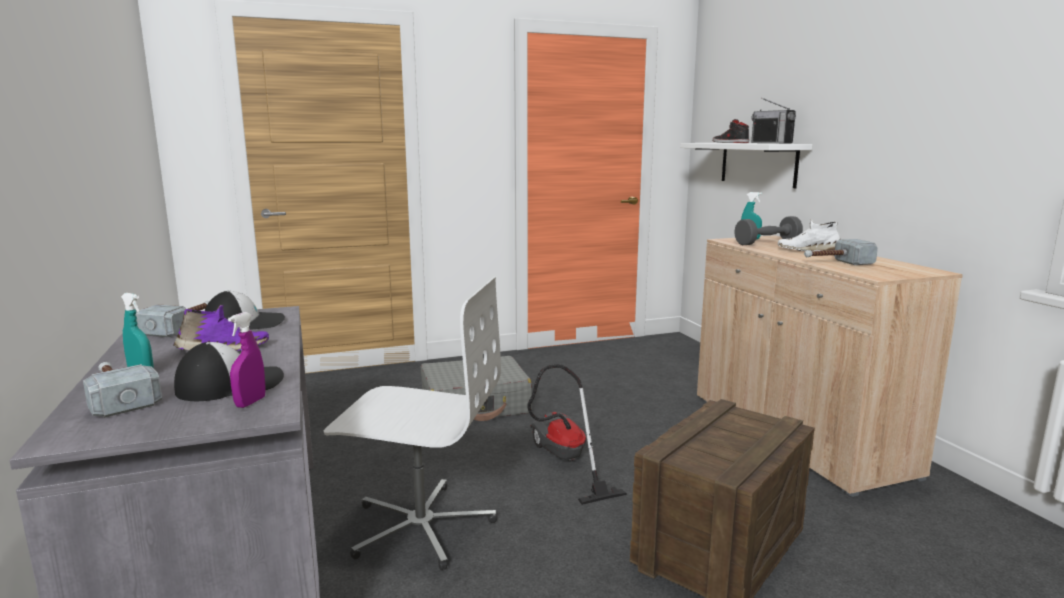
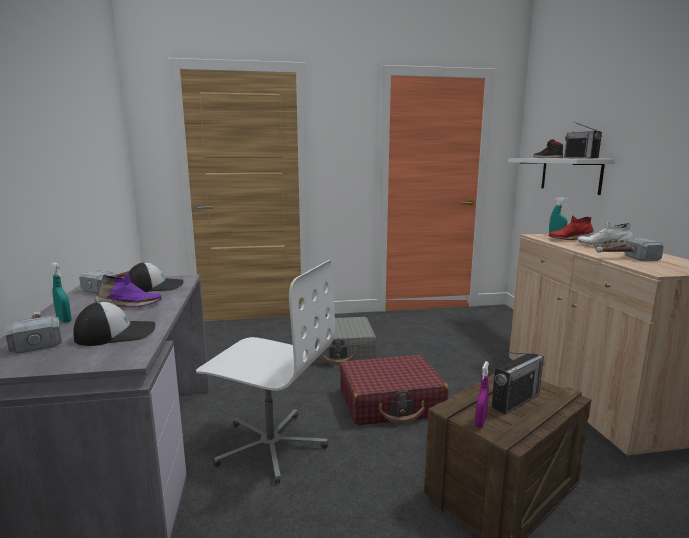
camera: 10 degrees right, 0 degrees up
(250, 402) = (120, 349): purple spray bottle -> purple spray bottle (480, 422)
(564, 461) = (391, 402): vacuum cleaner -> red suitcase
(732, 436) = (515, 401): none -> radio
(767, 243) = (570, 239): grey dumbbell -> red shoe

